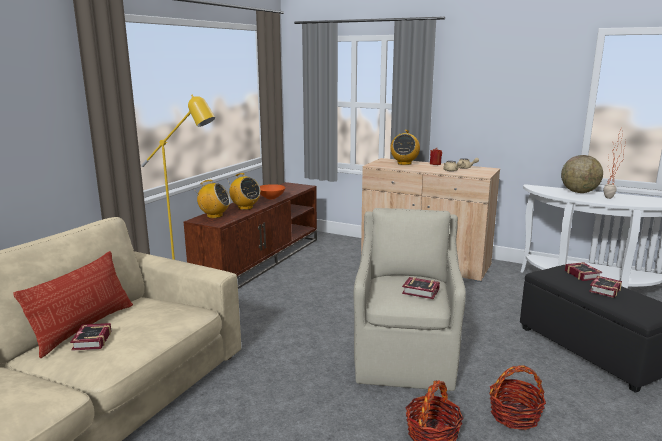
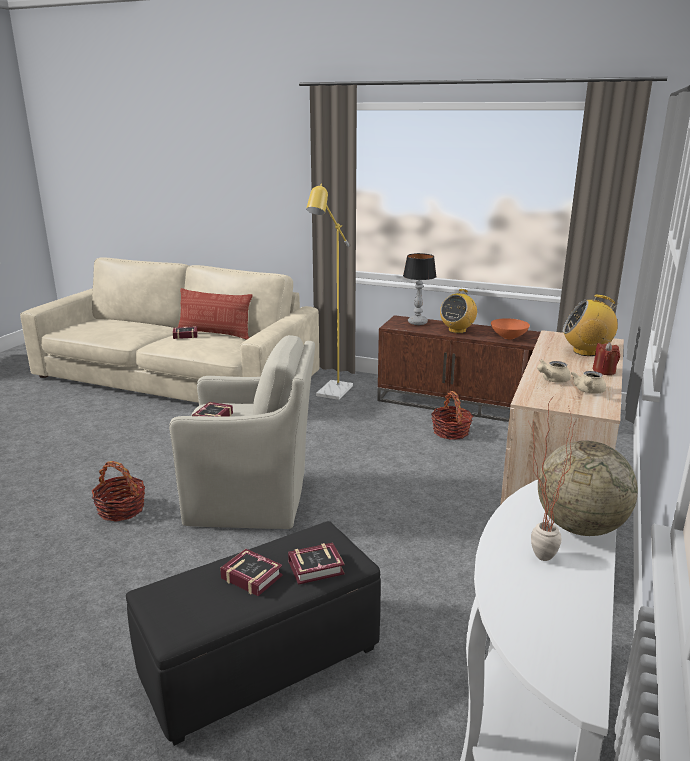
camera: 85 degrees right, 5 degrees up
(214, 216) = (418, 322): radio -> table lamp
(514, 415) = (131, 560): basket -> basket (451, 432)

